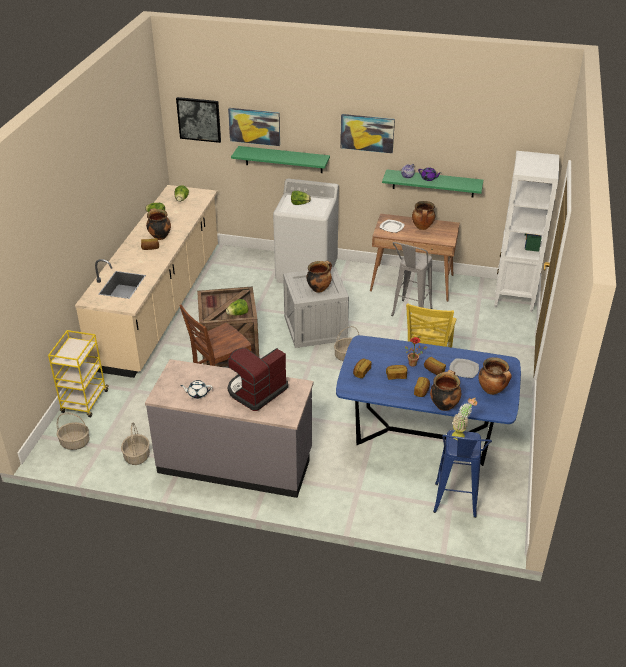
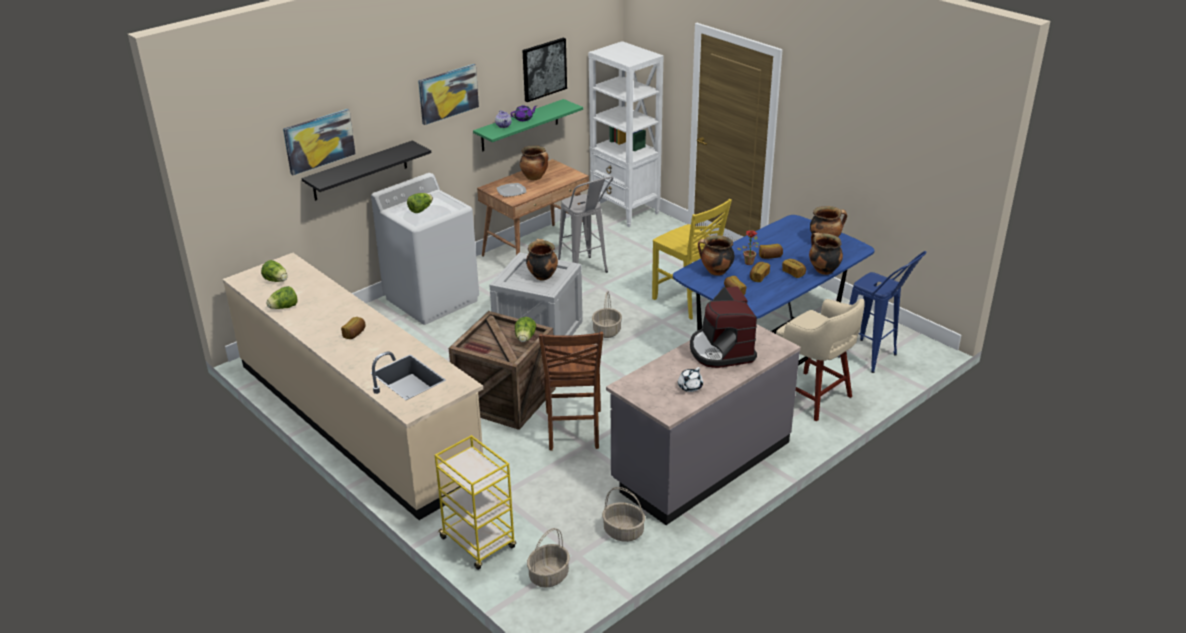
camera: 55 degrees left, 5 degrees down
(159, 236) = (337, 320): cooking pot -> cooking pot (715, 272)
(199, 119) = (244, 163): picture -> picture (544, 69)
(283, 159) = (360, 171): green shelf -> black shelf
(366, 489) = (812, 397): none -> beige stool
(461, 435) = (866, 280): potted plant -> none
(463, 369) = (782, 242): plate -> none

